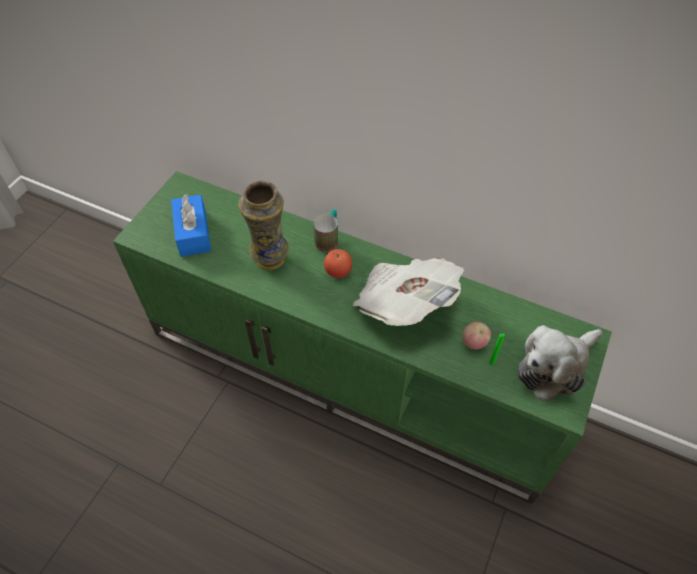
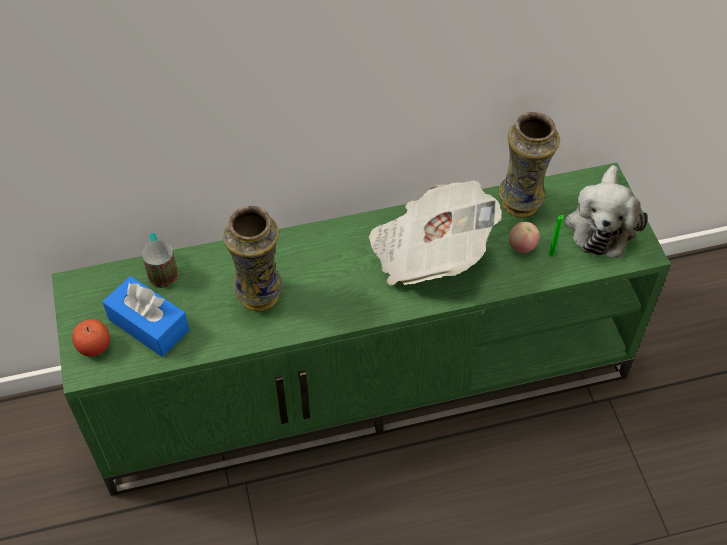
camera: 40 degrees left, 0 degrees up
(328, 239) = (298, 239): mug -> mug (161, 270)
(338, 271) = (339, 264): apple -> apple (94, 346)
(503, 313) = (521, 204): none -> vase

